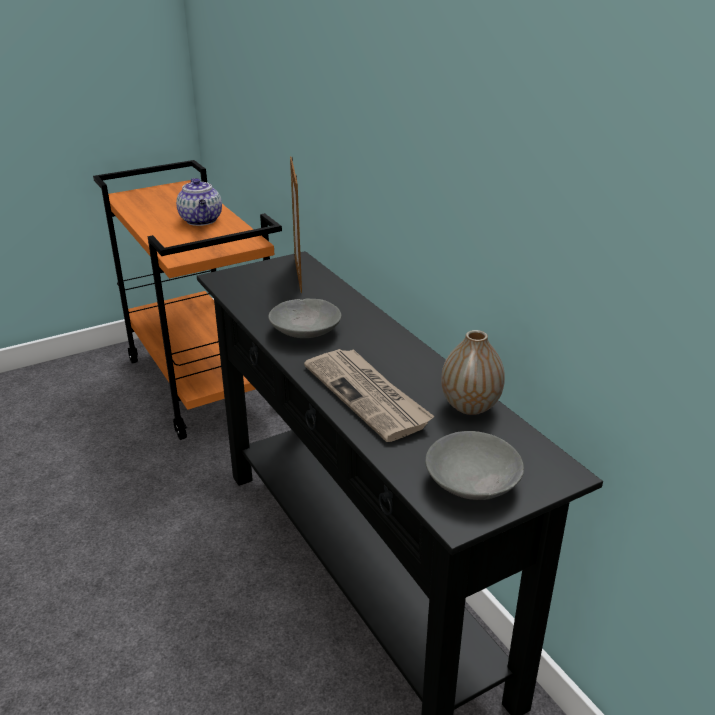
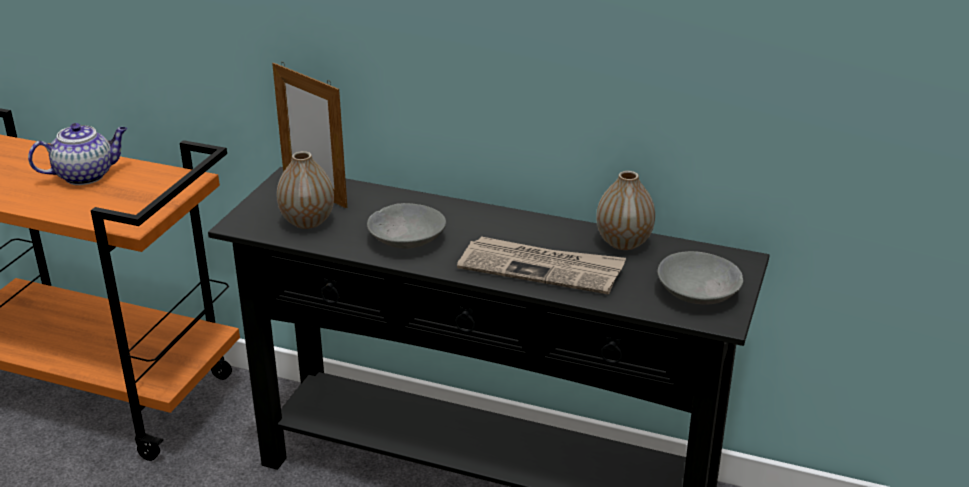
camera: 40 degrees left, 0 degrees up
(201, 221) = (86, 175): teapot -> teapot turned 60 degrees counterclockwise
(262, 292) = (307, 221): none -> vase

